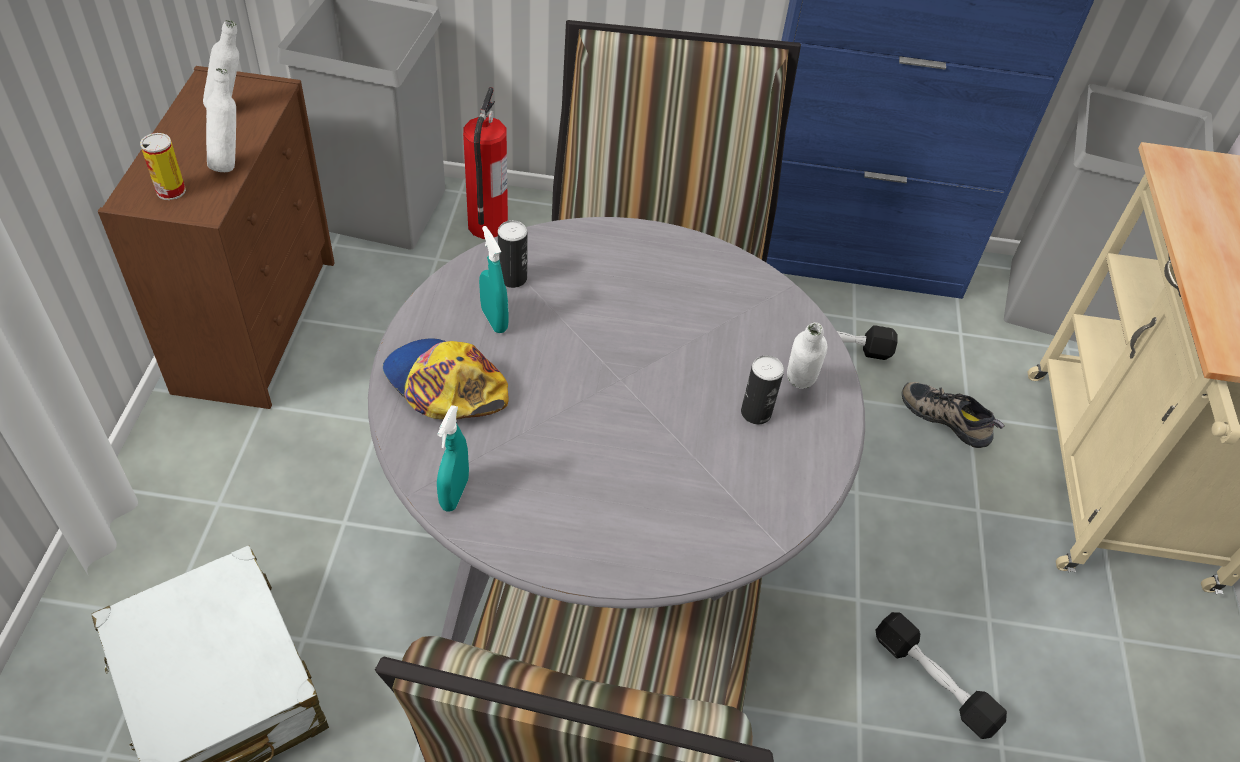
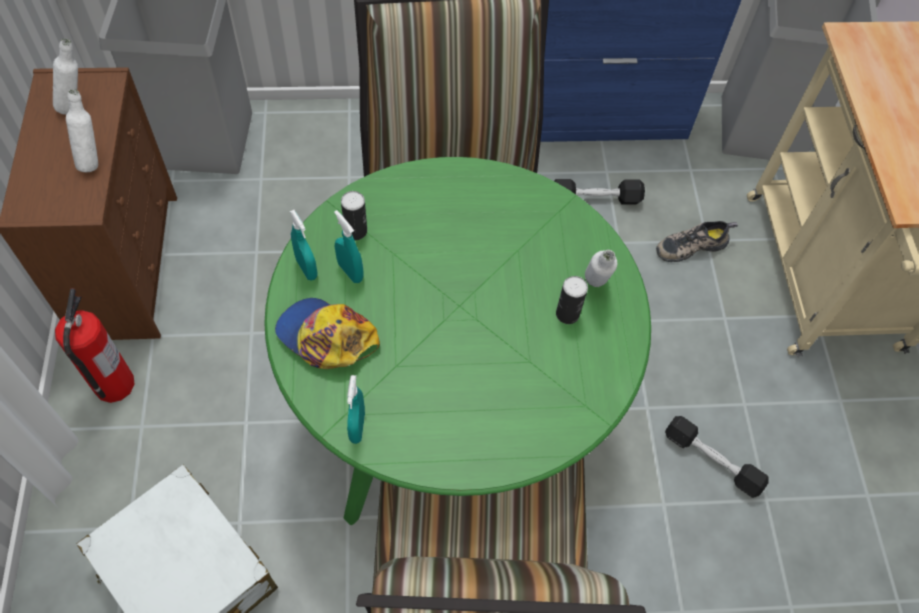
camera: 10 degrees left, 10 degrees up
(171, 191) = (51, 196): can -> none
(442, 307) = (306, 268): none -> turquoise spray bottle
(487, 226) = (296, 140): fire extinguisher -> fire extinguisher (114, 385)
(600, 563) = (450, 416): grey dining table -> green dining table
(947, 417) = (691, 245): shoe -> shoe turned 45 degrees counterclockwise

